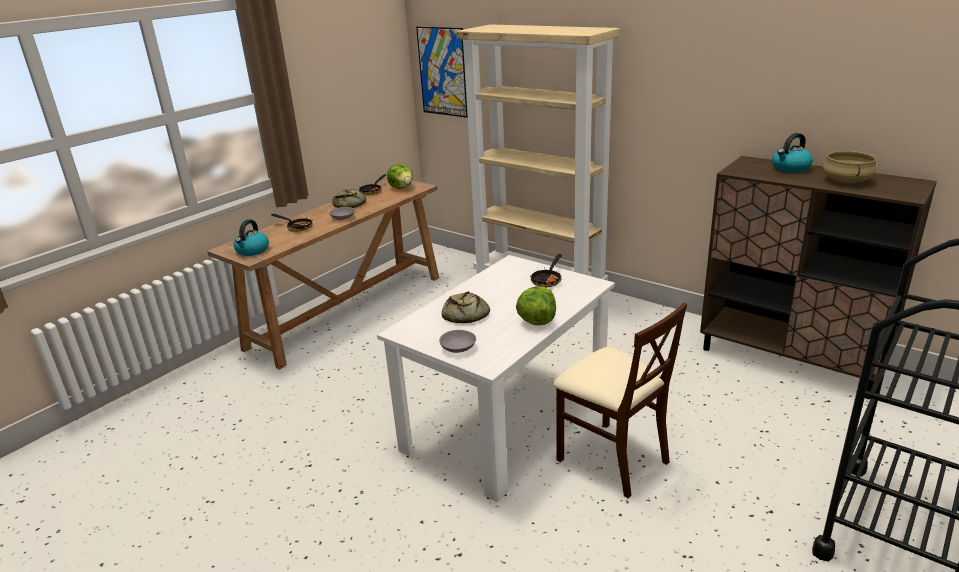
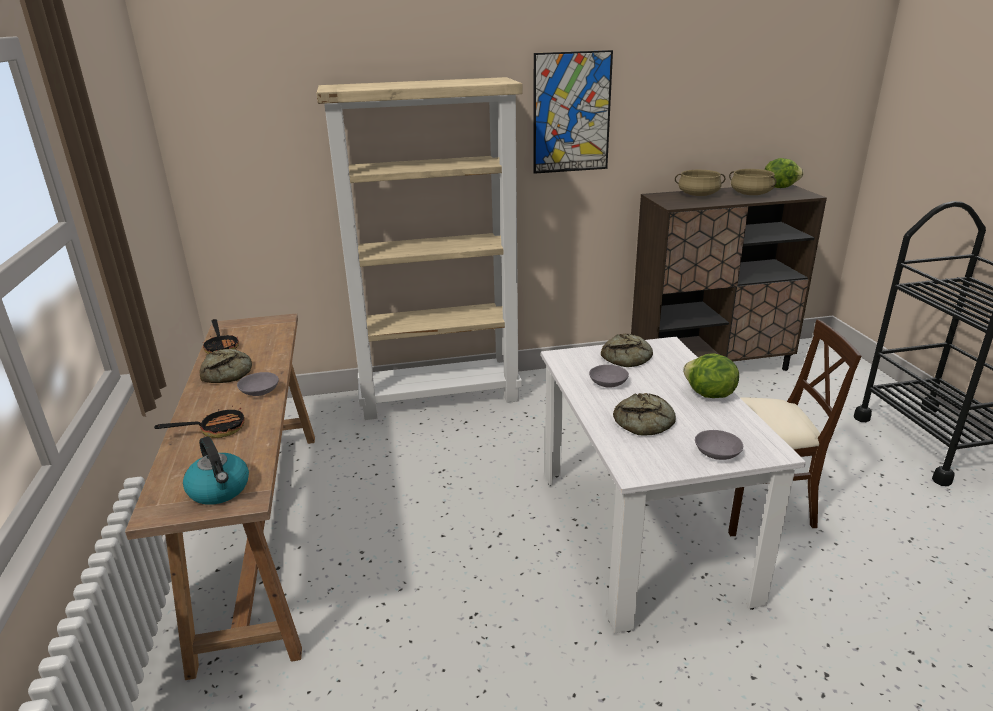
camera: 50 degrees left, 0 degrees up
(402, 188) = (256, 330): lettuce -> lettuce (779, 187)
(442, 72) = (232, 159): picture -> picture (571, 113)
(499, 287) = (608, 382): none -> grey bowl
(548, 280) = (628, 357): frying pan -> bread
(790, 168) = (698, 195): kettle -> beige cooking pot

